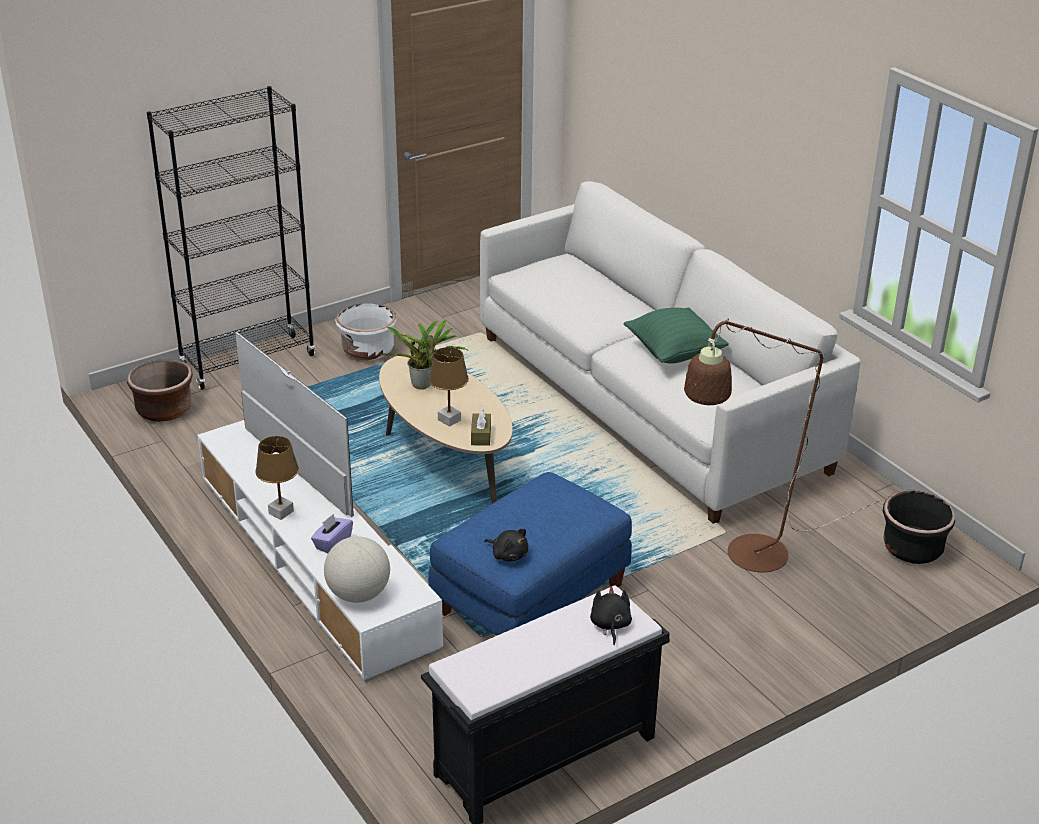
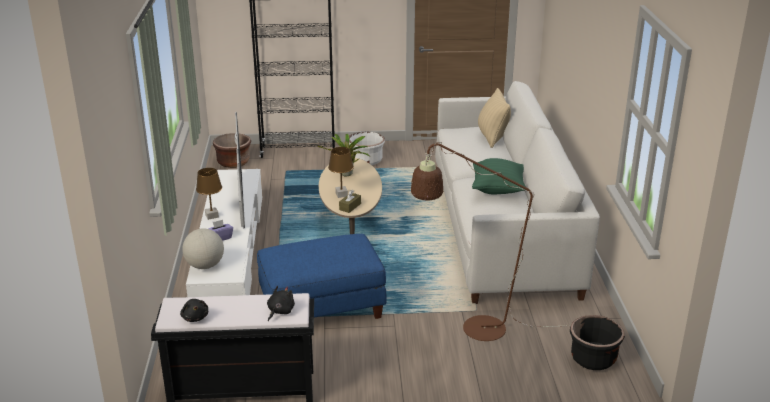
camera: 30 degrees right, 5 degrees down
(508, 555) = (287, 266): black plush toy -> black plush toy (195, 317)
(584, 274) = (492, 137): none -> beige pillow

